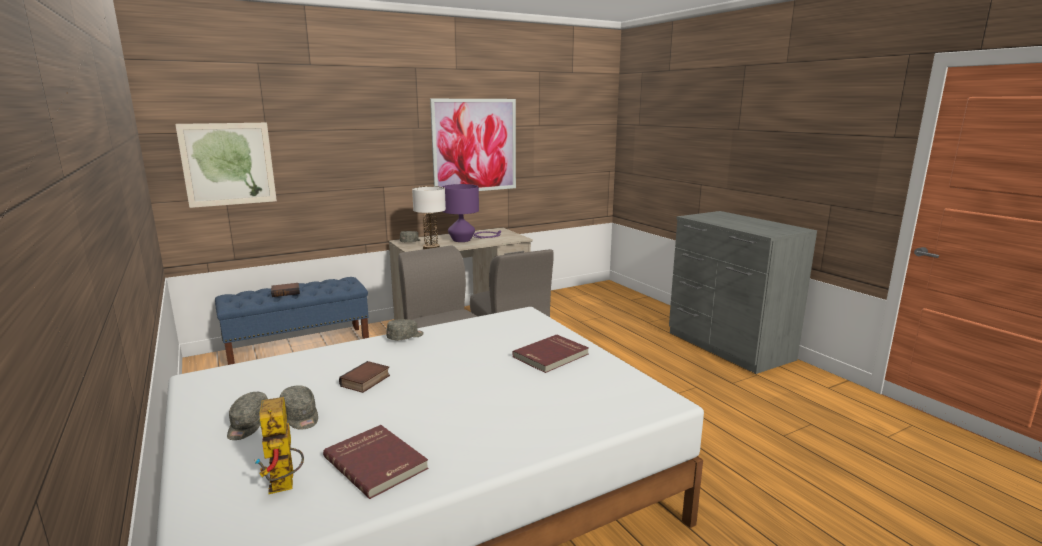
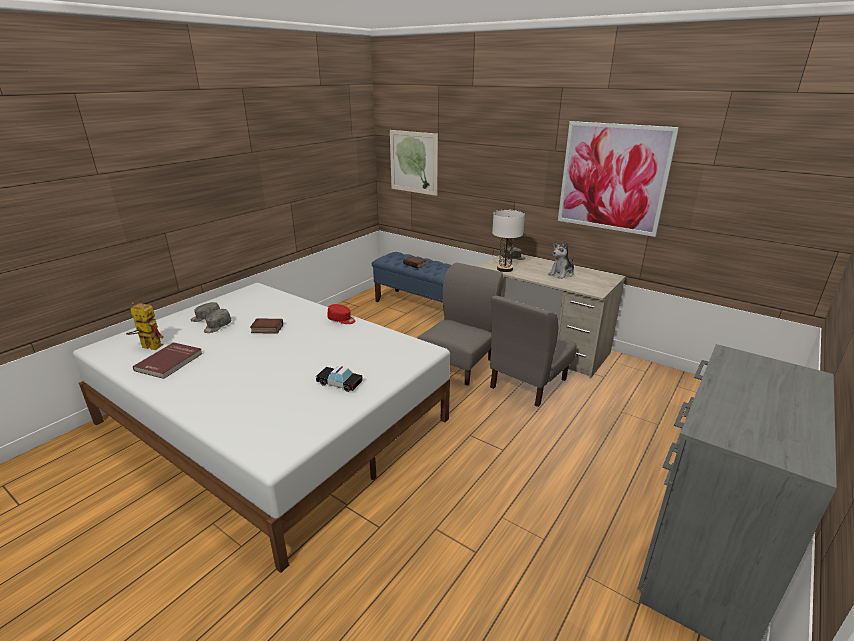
camera: 65 degrees right, 10 degrees up
(285, 486) = (147, 346): toy robot -> toy robot turned 60 degrees clockwise
(405, 337) = (341, 320): grey cap -> red cap
(471, 238) = (561, 274): purple table lamp -> plush toy
(551, 356) = (339, 383): red book -> toy car

